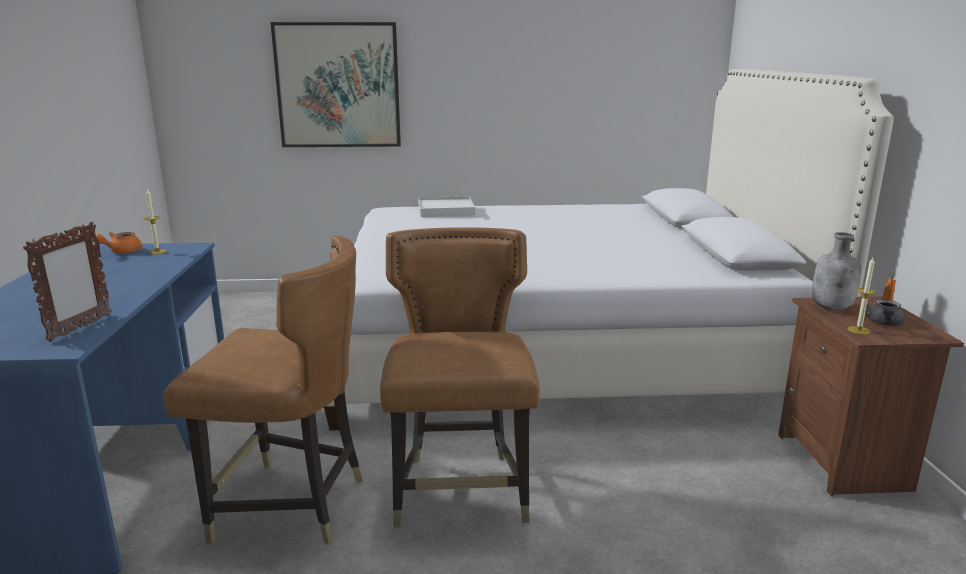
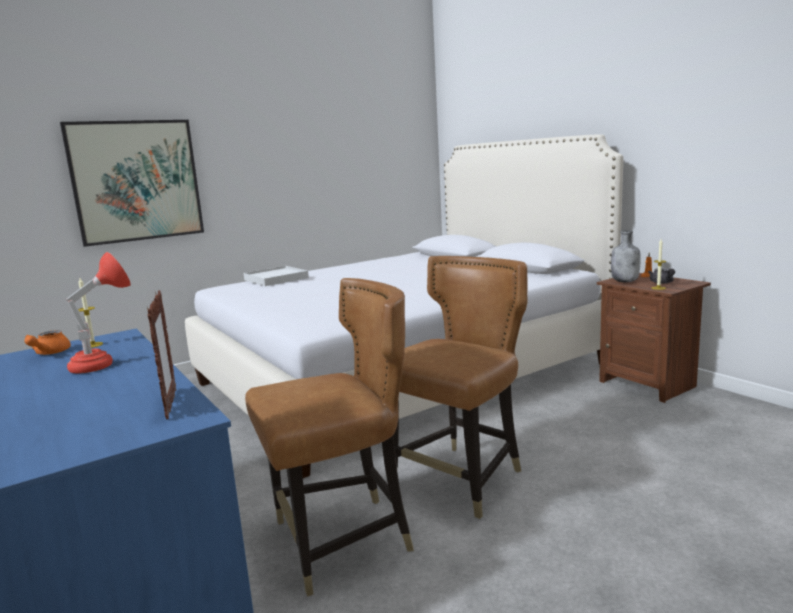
camera: 30 degrees left, 5 degrees down
(125, 274) = (104, 364): none -> red table lamp
(461, 491) = (460, 479): brown chair -> brown chair turned 75 degrees clockwise

